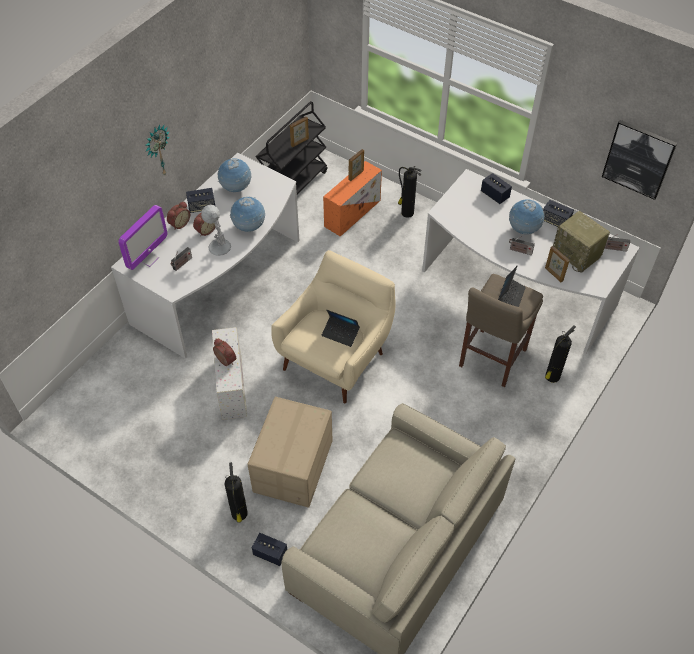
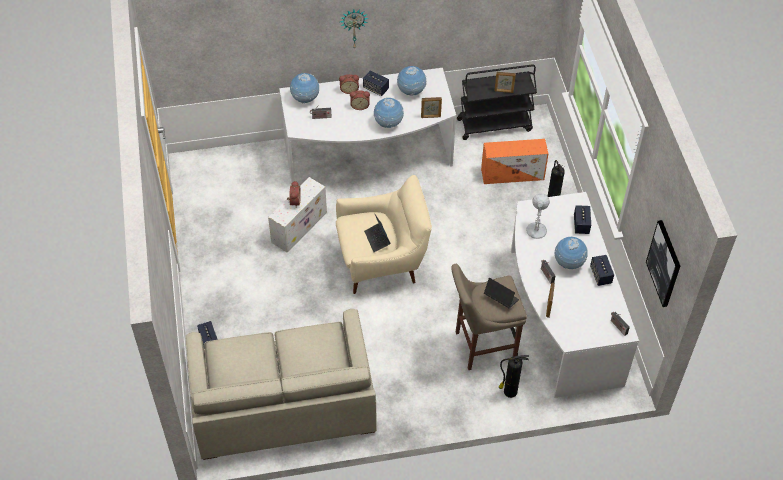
camera: 45 degrees right, 0 degrees up
(148, 259) = (305, 99): monitor -> globe
(219, 246) = (355, 122): white table lamp -> white table lamp (536, 229)
(239, 514) = (217, 305): fire extinguisher -> none
(294, 466) = (279, 304): cardboard box -> none
(356, 175) = (525, 144): picture frame -> picture frame (431, 117)
(511, 296) = (500, 298): laptop -> laptop turned 120 degrees counterclockwise
(577, 254) = (584, 309): radio -> none

